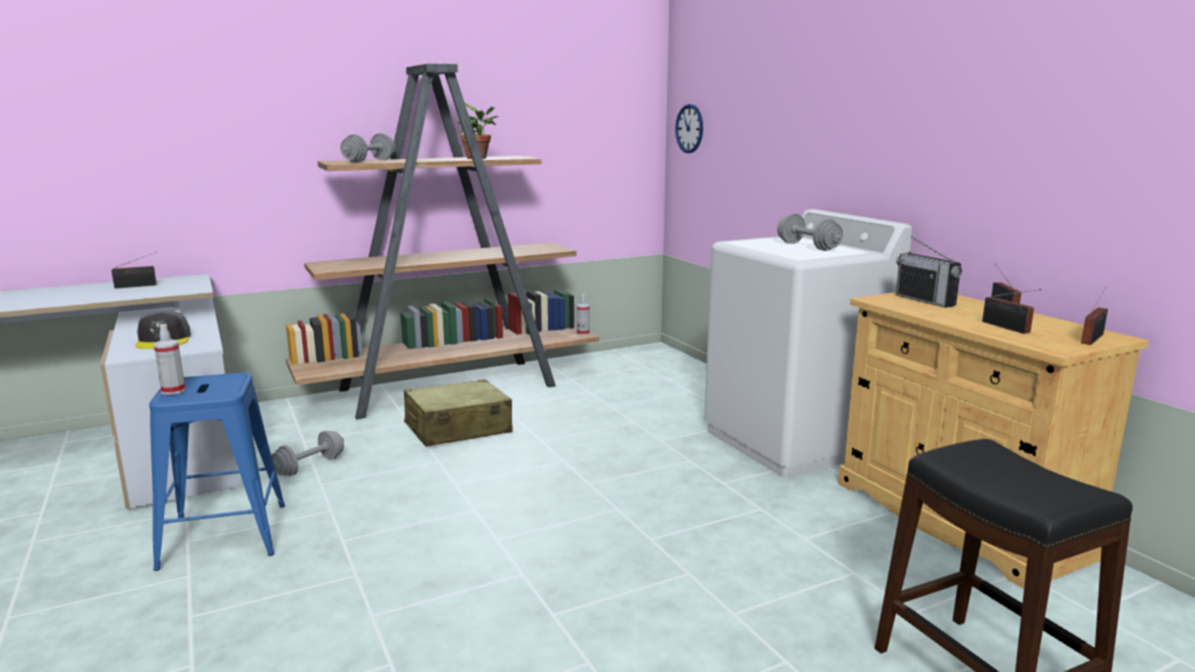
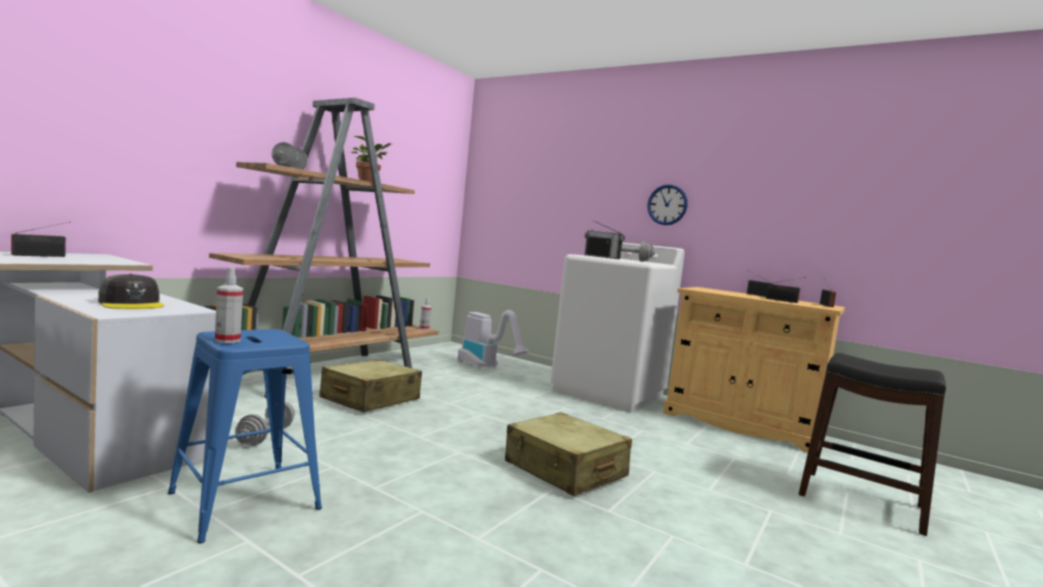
camera: 30 degrees left, 10 degrees down
(569, 552) = (565, 470): none -> beige suitcase
(658, 389) = (487, 368): none -> vacuum cleaner
(689, 128) = (489, 188): wall clock -> wall clock (667, 205)
(925, 300) = (714, 290): radio -> radio (602, 257)

